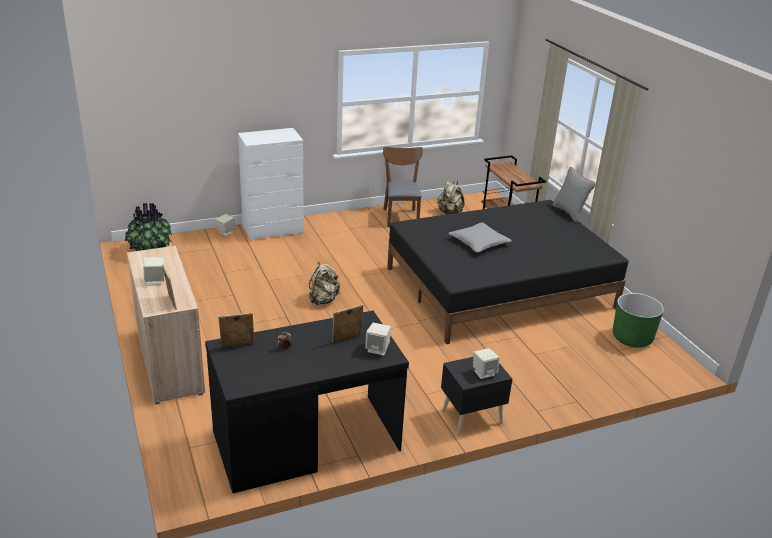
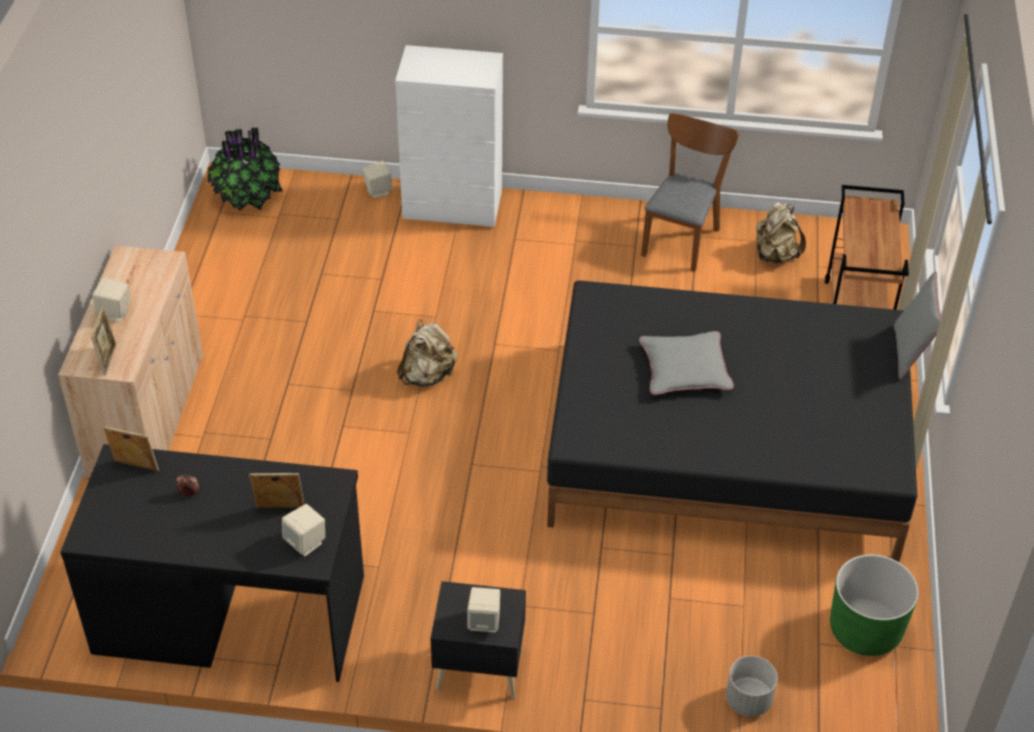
camera: 30 degrees right, 15 degrees up
(612, 383) = (748, 701): none -> grey planter

